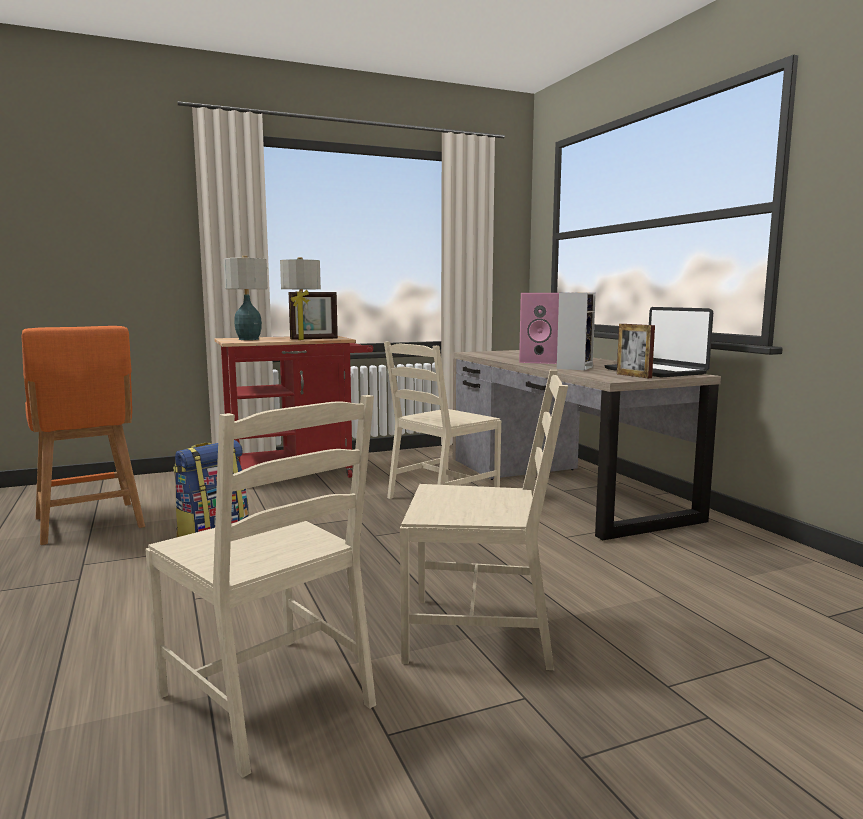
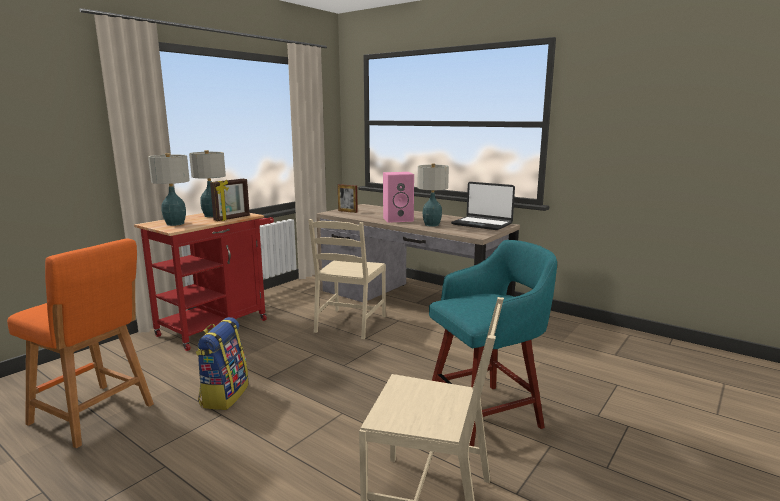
camera: 30 degrees left, 5 degrees up
(481, 632) = (486, 414): beige chair -> turquoise stool
(574, 367) = (431, 225): speaker -> table lamp
(633, 376) = (480, 230): picture frame -> picture frame (347, 211)

